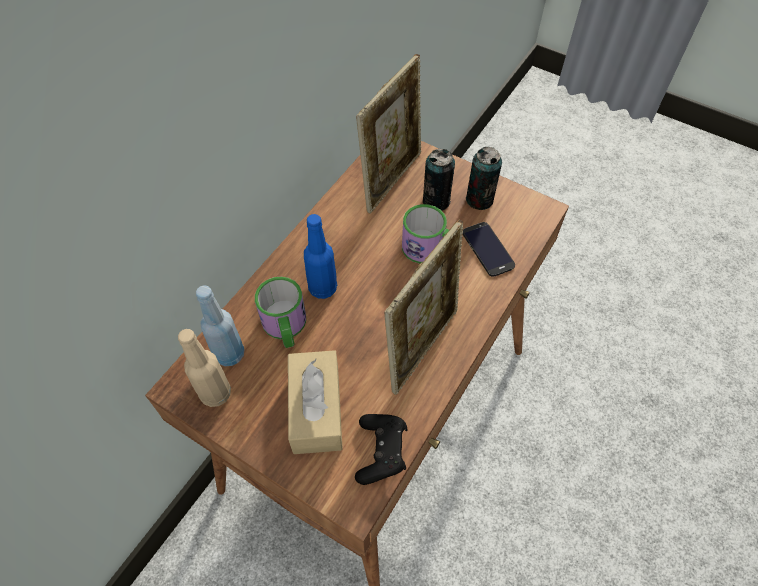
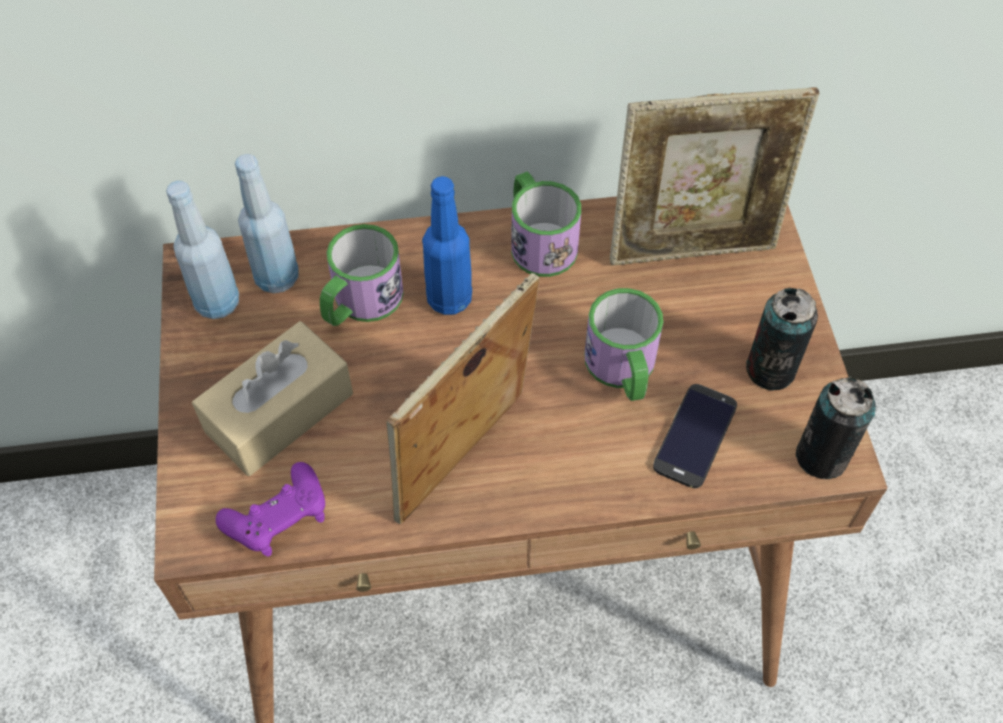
camera: 50 degrees right, 0 degrees up
(216, 393) = (217, 303): beige bottle -> blue bottle
(326, 230) = (538, 240): none -> mug
(381, 452) = (280, 520): black game controller -> purple game controller
(422, 346) = (465, 462): picture frame -> picture frame turned 135 degrees clockwise
(436, 201) = (711, 322): can -> can (821, 456)

